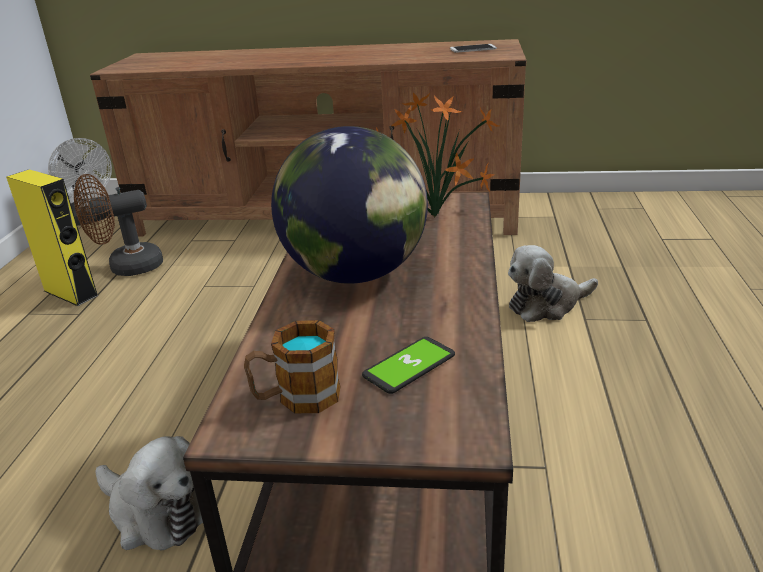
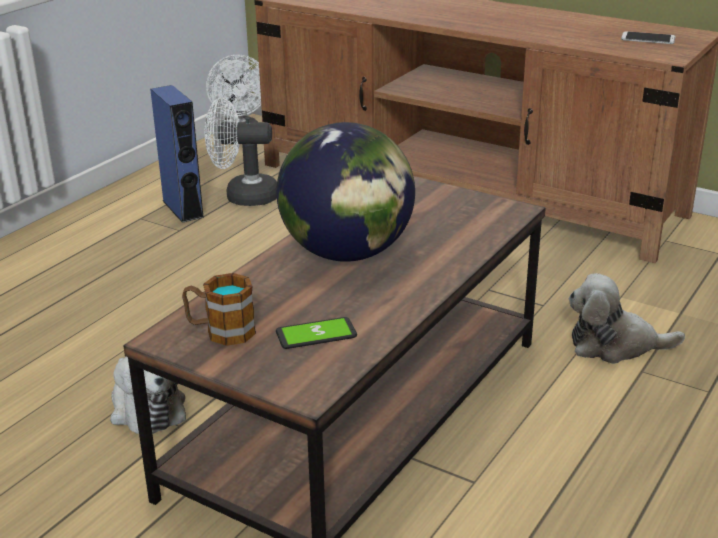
camera: 25 degrees right, 0 degrees up
(71, 293) = (183, 209): yellow speaker -> blue speaker
(127, 267) = (243, 196): brown fan -> white fan
(431, 218) = (462, 219): potted plant -> none

